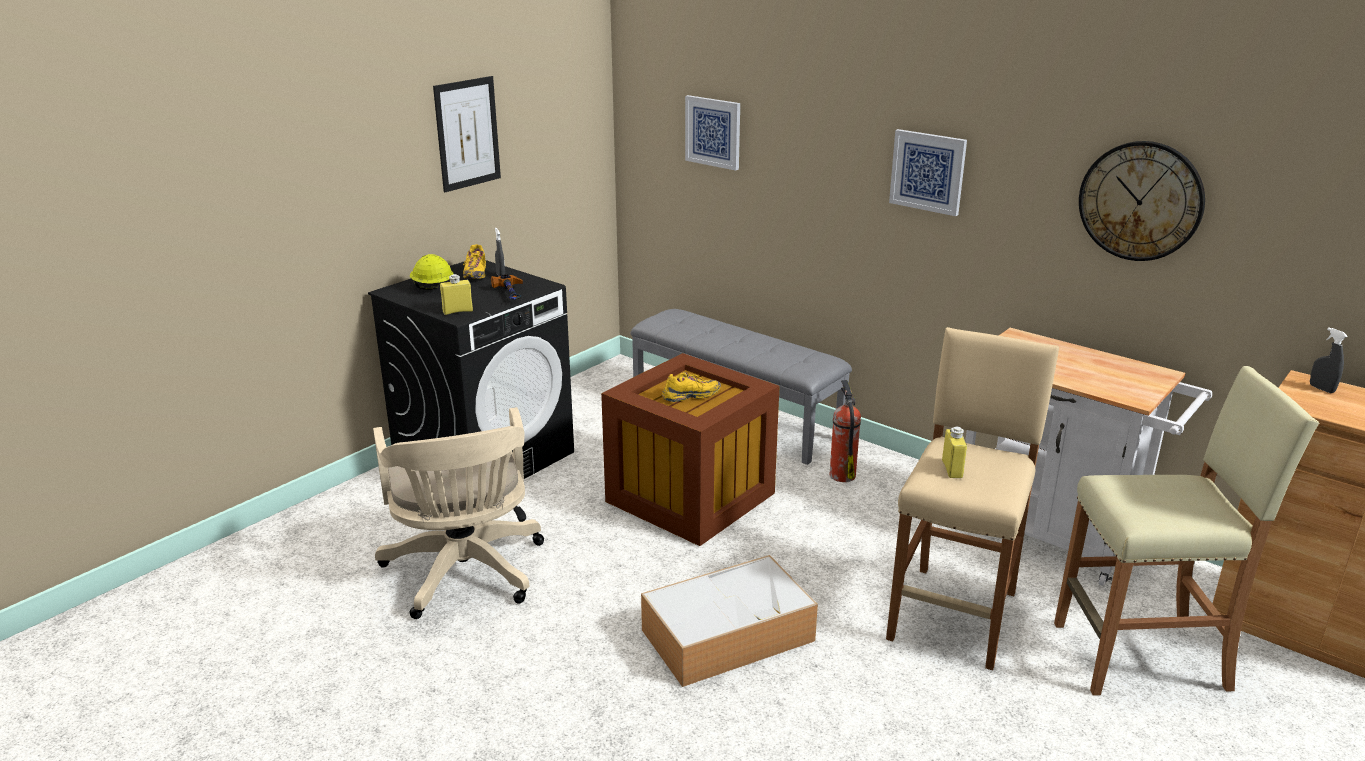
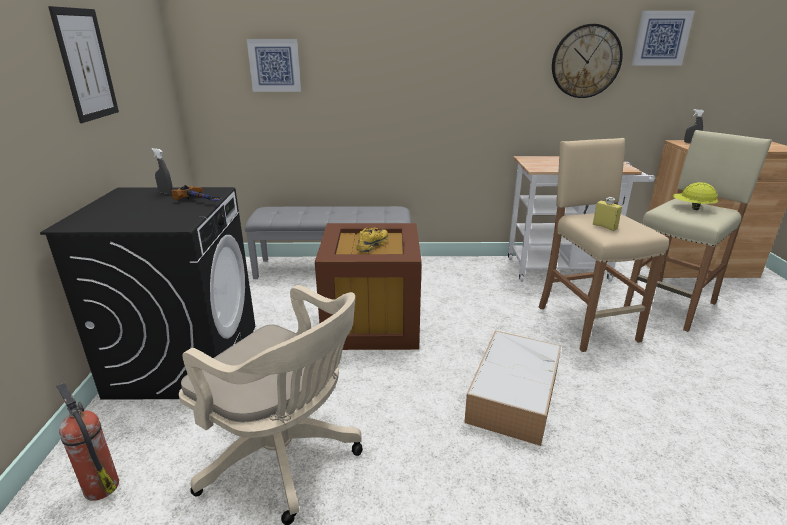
camera: 40 degrees left, 0 degrees up
(432, 287) = (111, 213): yellow hard hat -> yellow hard hat (692, 208)
(457, 311) = (171, 222): yellow bottle -> none
(475, 274) = (139, 196): yellow shoe -> none
(842, 474) = (433, 277): fire extinguisher -> fire extinguisher (101, 486)
(928, 171) = (451, 66): picture -> picture (661, 38)

